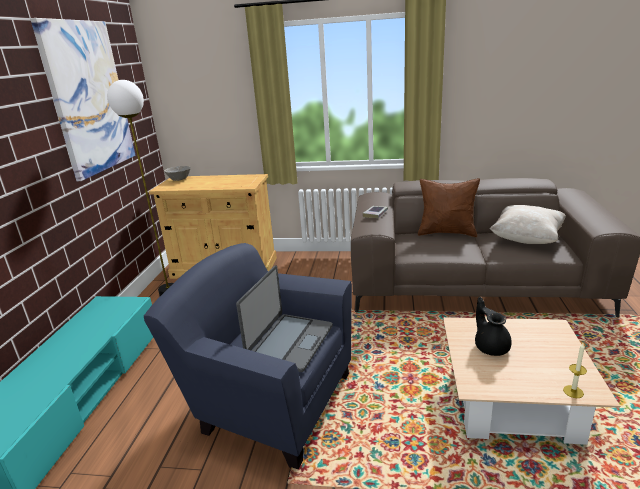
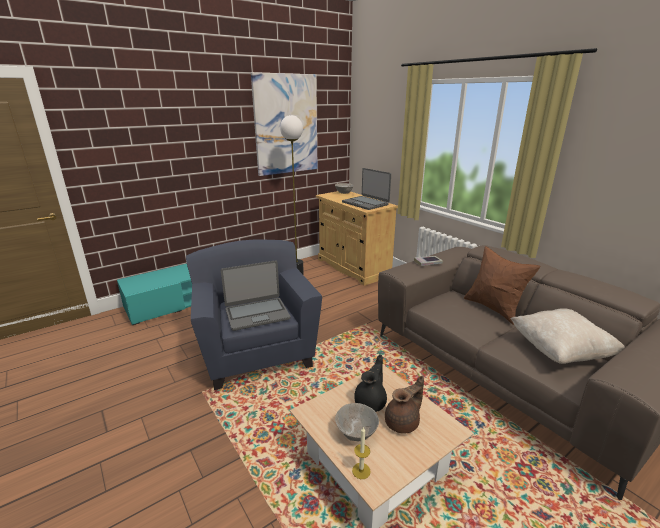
camera: 45 degrees right, 0 degrees up
(231, 181) = (365, 203): none -> laptop
(525, 373) = (356, 433): none -> grey bowl
(530, 343) = (403, 422): none -> brown teapot

